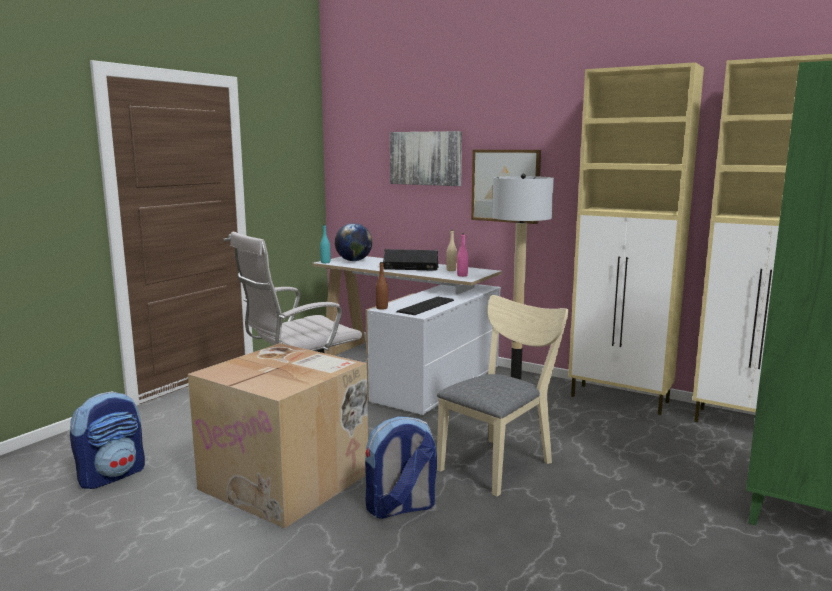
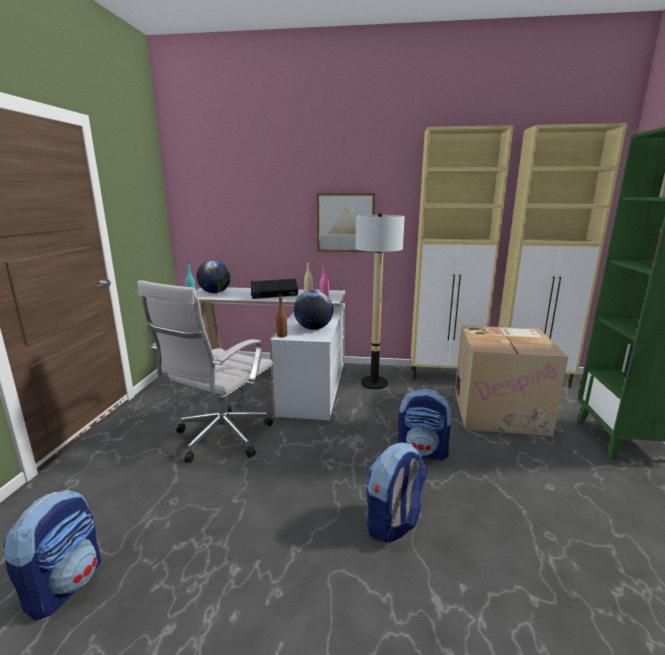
camera: 25 degrees left, 5 degrees up
(287, 481) = (271, 525): cardboard box -> cardboard box (500, 411)
(424, 306) = (313, 328): keyboard -> globe
(426, 158) = (271, 201): picture -> none
(499, 462) = (423, 451): beige chair -> backpack

